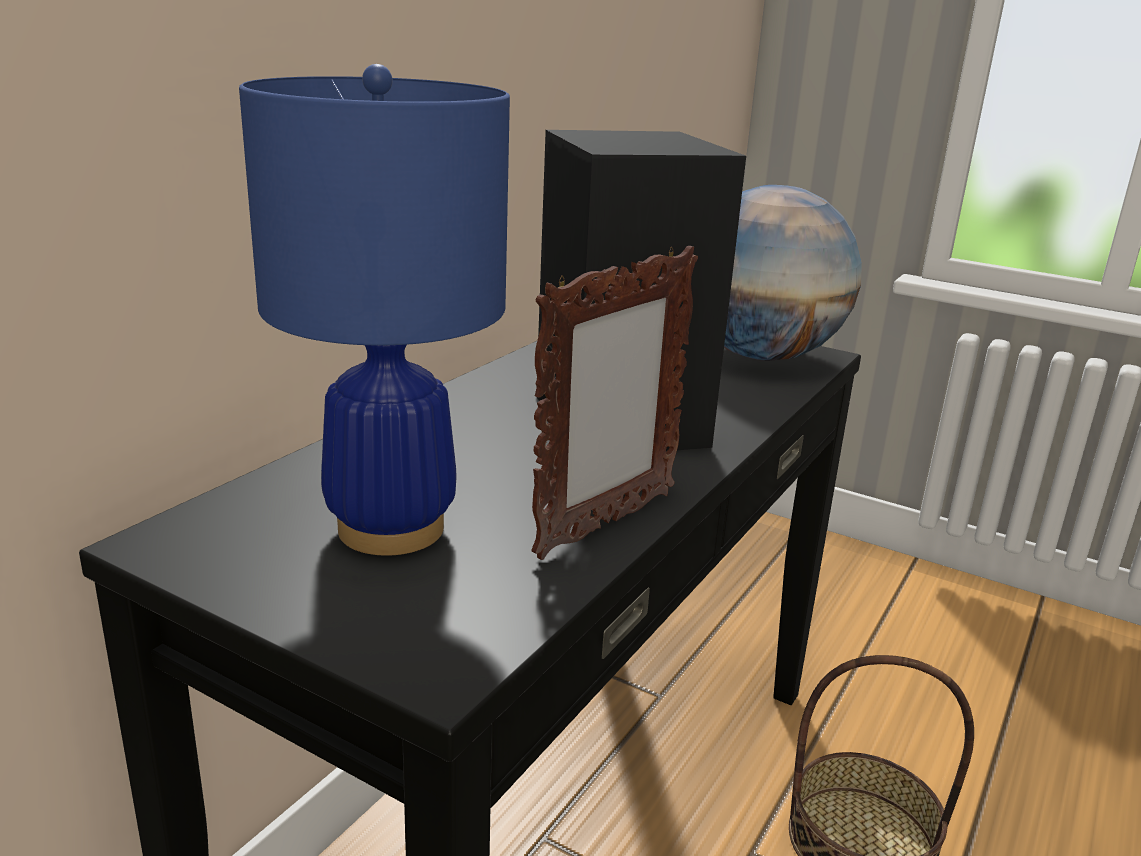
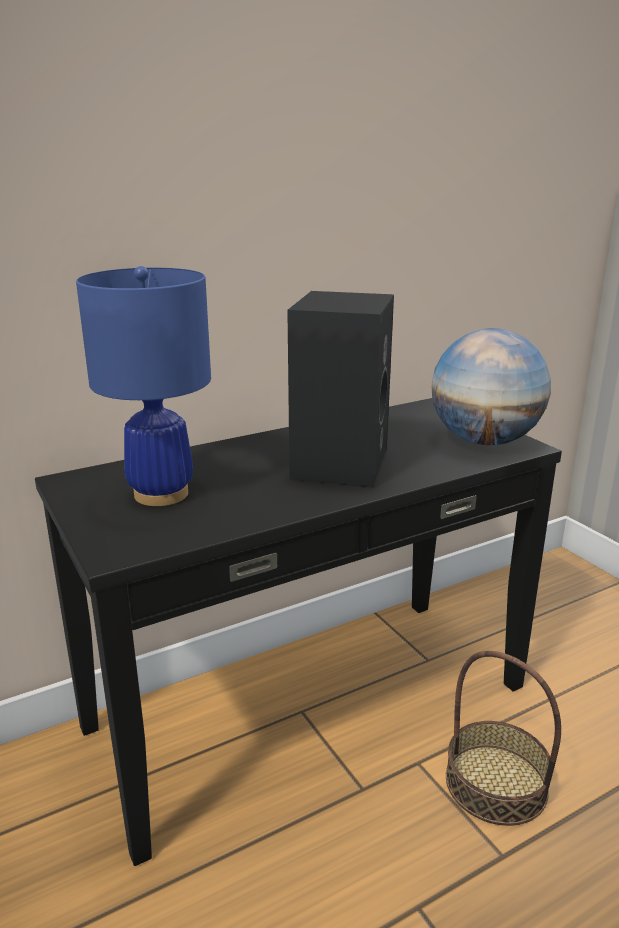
camera: 30 degrees right, 0 degrees up
(604, 525) = (260, 513): picture frame -> none

